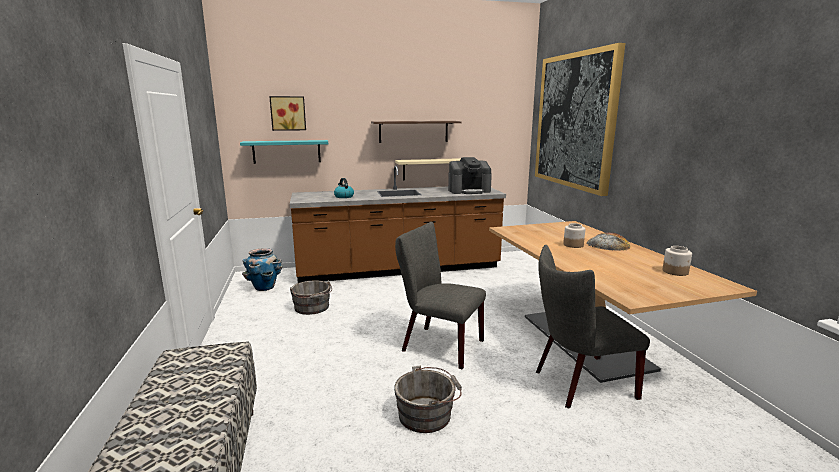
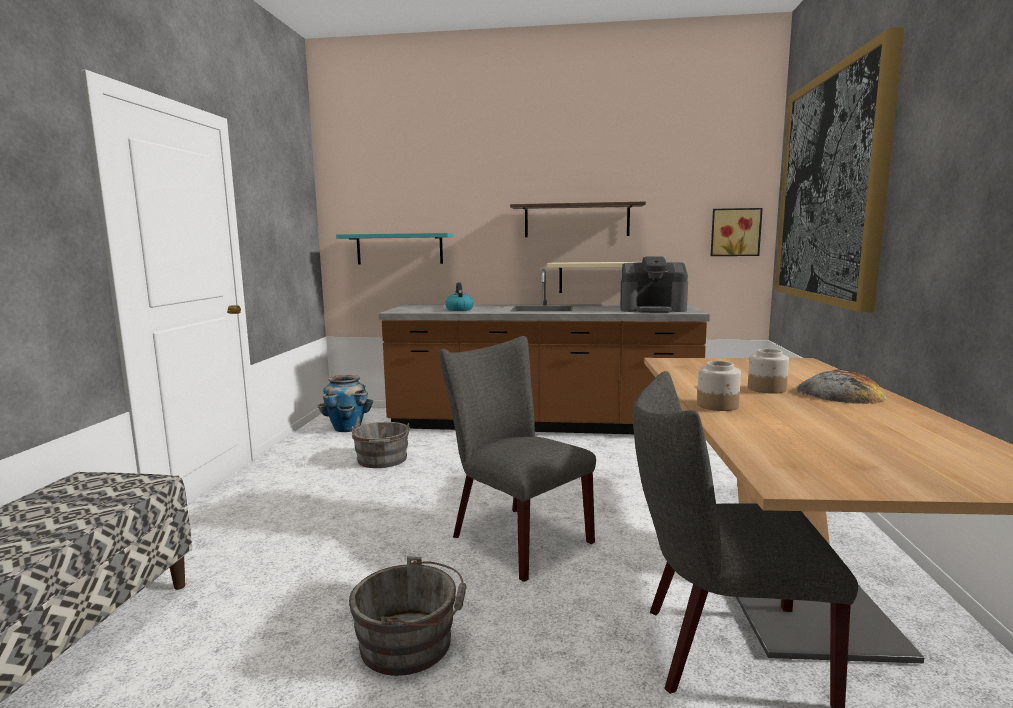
camera: 20 degrees right, 5 degrees down
(288, 113) = (402, 197): picture -> picture (735, 232)
(675, 272) = (949, 447): jar -> jar (718, 405)

